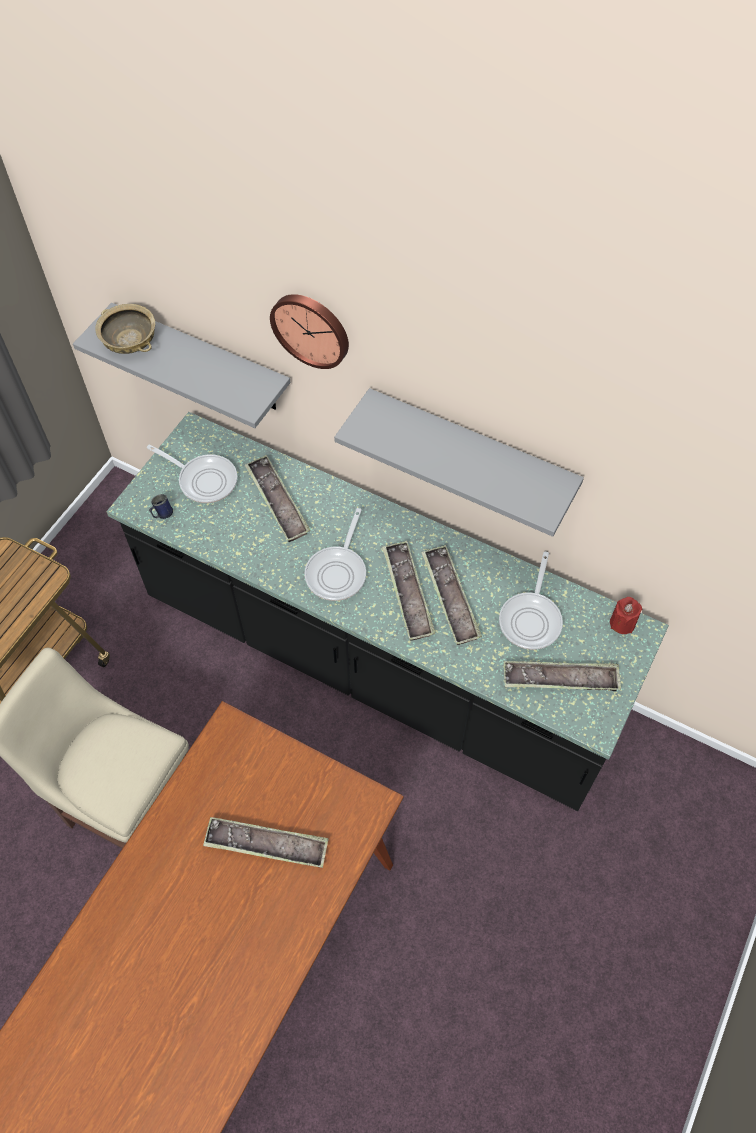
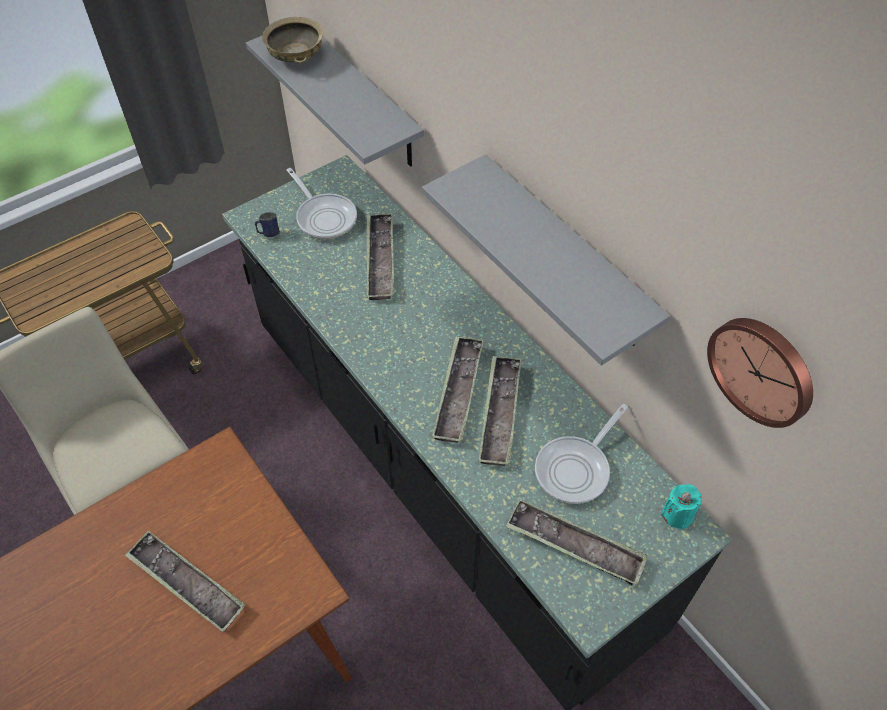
camera: 25 degrees right, 5 degrees down
(311, 329) = (443, 70): wall clock -> wall clock (762, 369)
(338, 571) = (400, 345): frying pan -> none
(622, 623) = (677, 514): red candle -> turquoise candle

